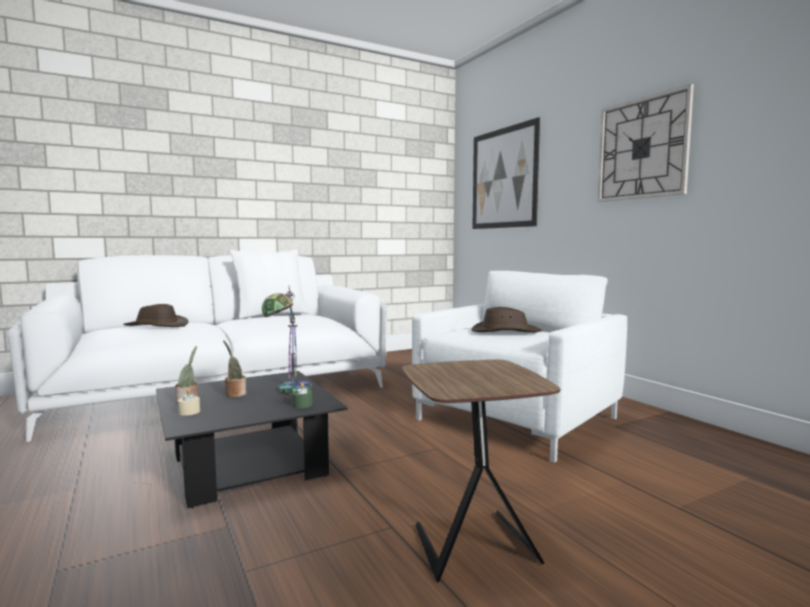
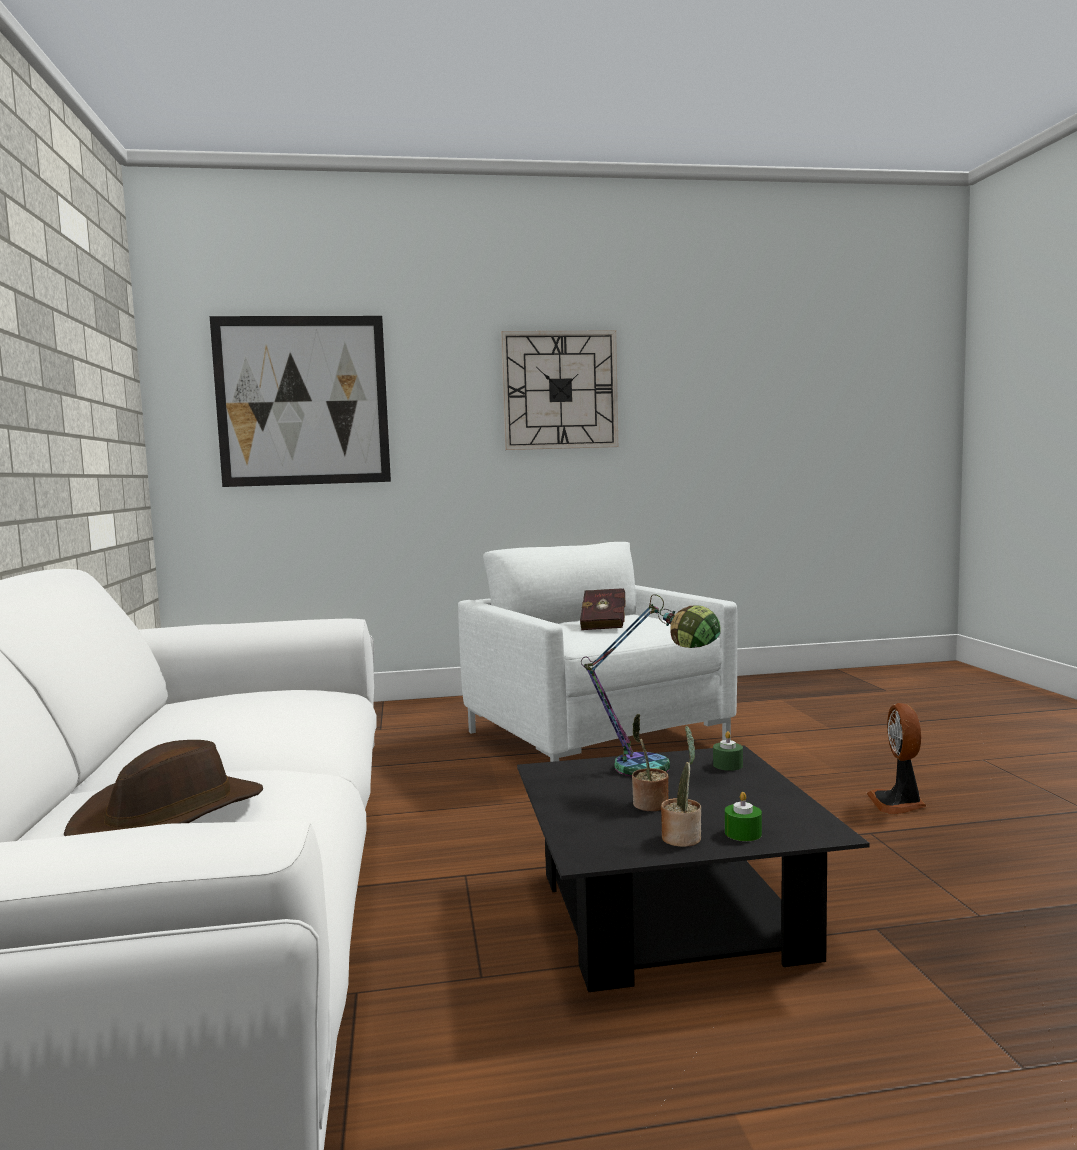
camera: 70 degrees left, 0 degrees up
(189, 412) = (743, 833): beige candle -> green candle
(271, 315) = (145, 724): white pillow -> none
(471, 542) = (898, 803): brown side table -> fan
(505, 332) = (604, 625): brown hat -> red book

